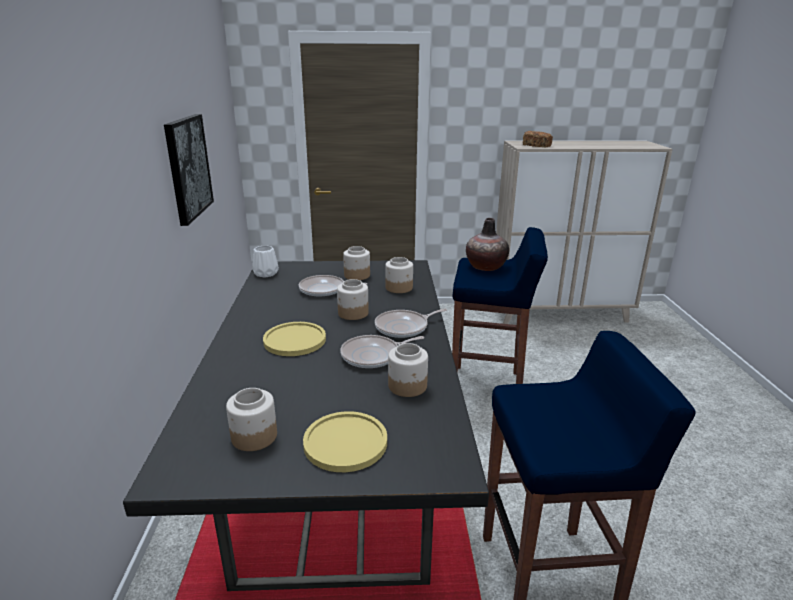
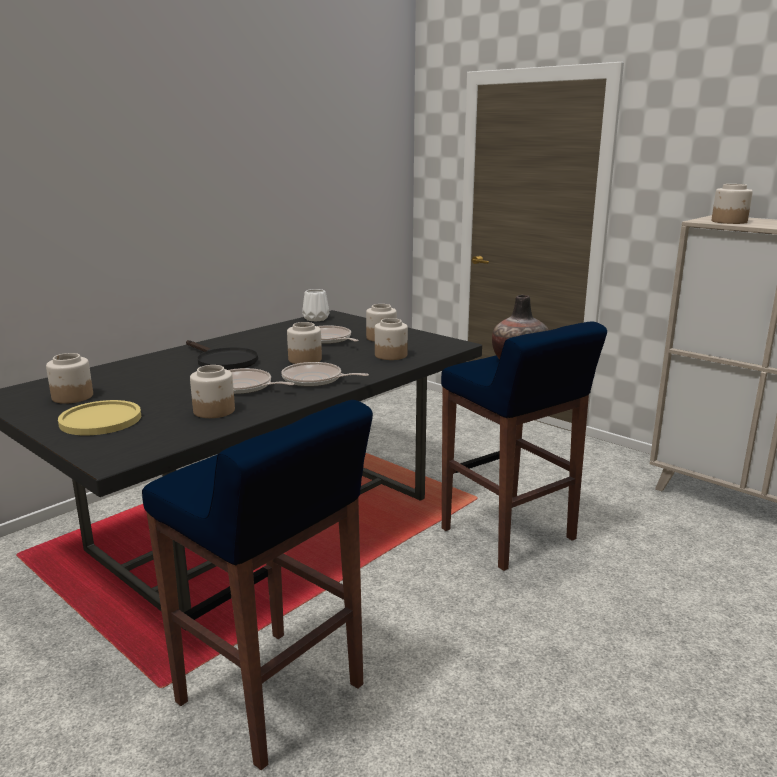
camera: 45 degrees right, 5 degrees down
(188, 167) = (272, 201): picture -> none
(294, 340) = (222, 361): yellow plate -> black frying pan
(537, 145) = (729, 222): bread -> jar

